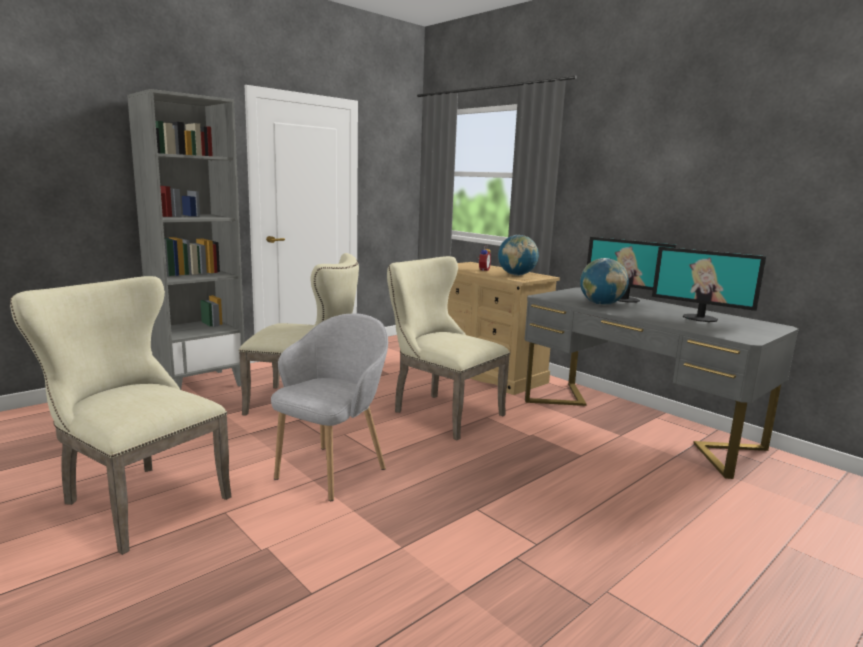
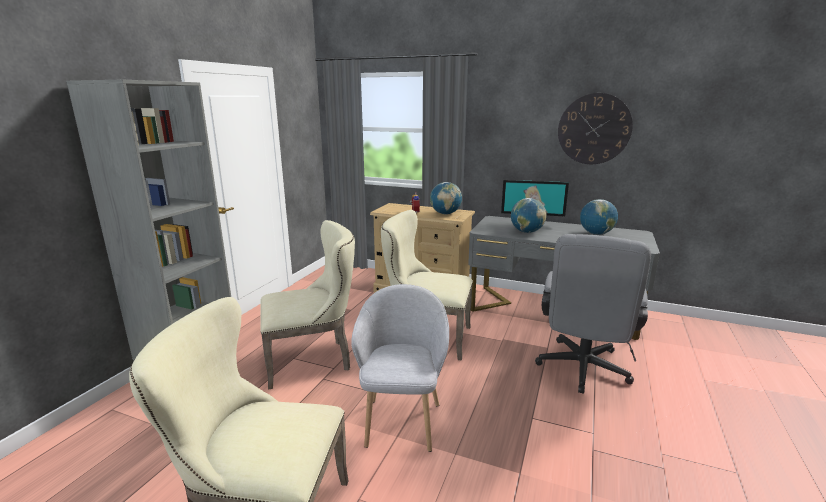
camera: 25 degrees left, 5 degrees up
(599, 487) = (581, 371): none -> grey office chair
(700, 318) = (596, 234): monitor -> globe
(720, 172) = (594, 129): none -> wall clock

